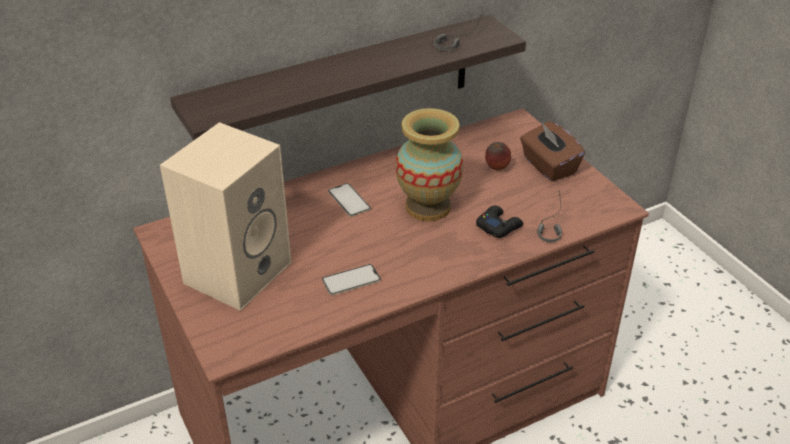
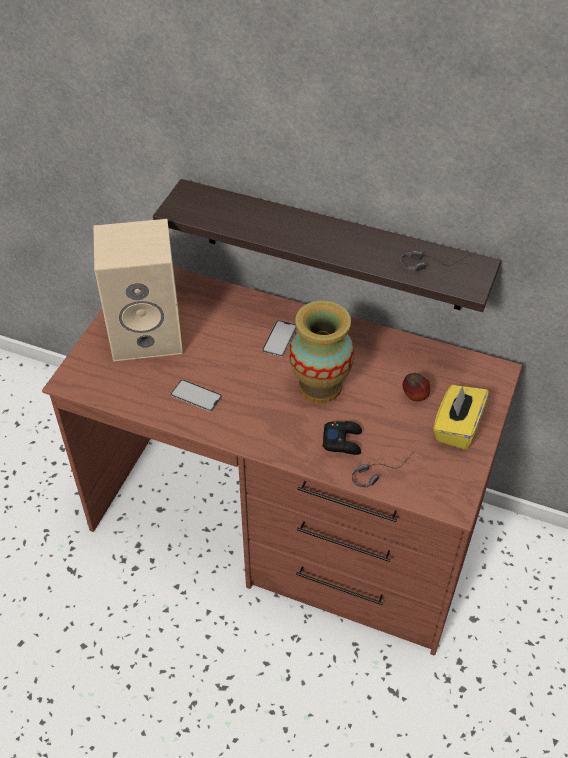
camera: 50 degrees right, 10 degrees up
(548, 166) = (457, 428): brown tissue box -> yellow tissue box

